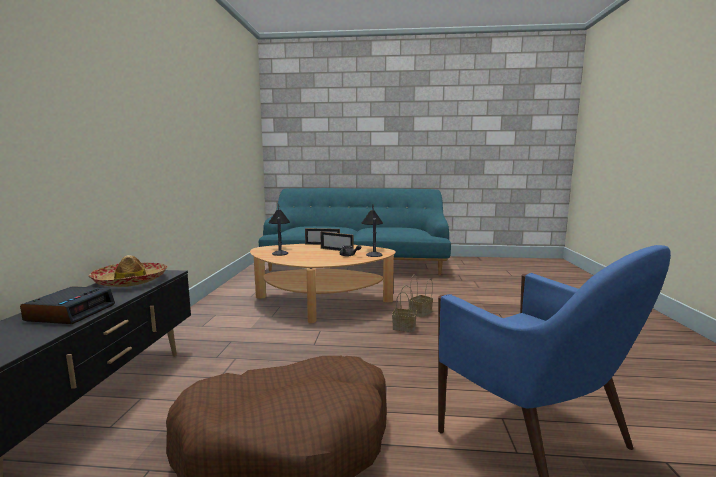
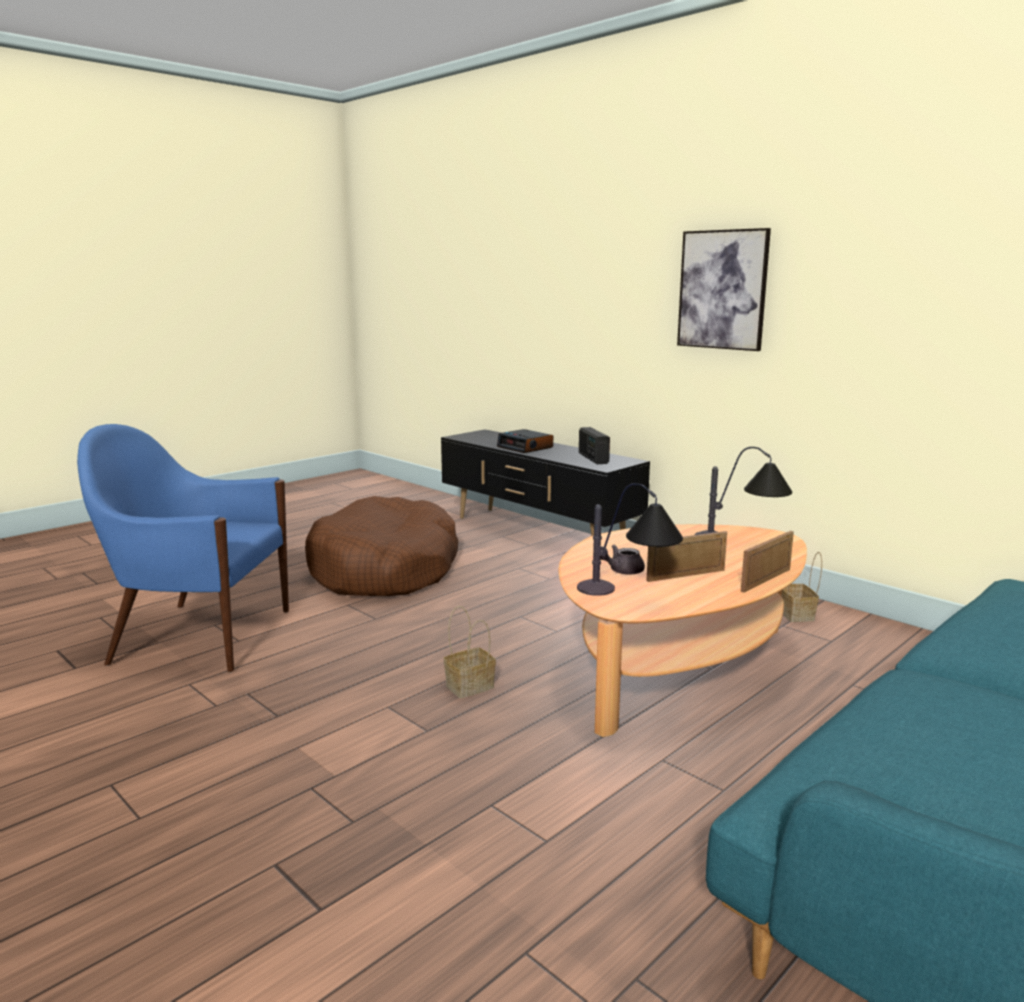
camera: 130 degrees right, 5 degrees up
(131, 281) = (593, 458): hat -> radio
(146, 125) = (722, 290): none -> picture
(420, 312) = (500, 733): basket -> basket (797, 615)

